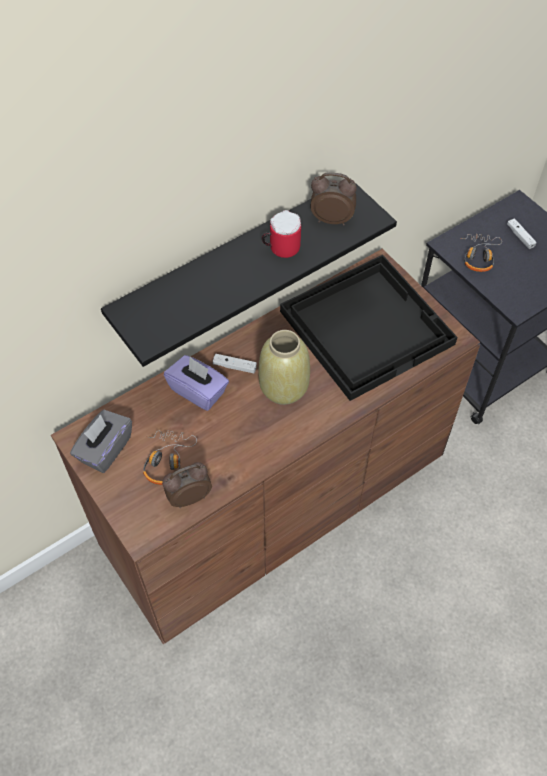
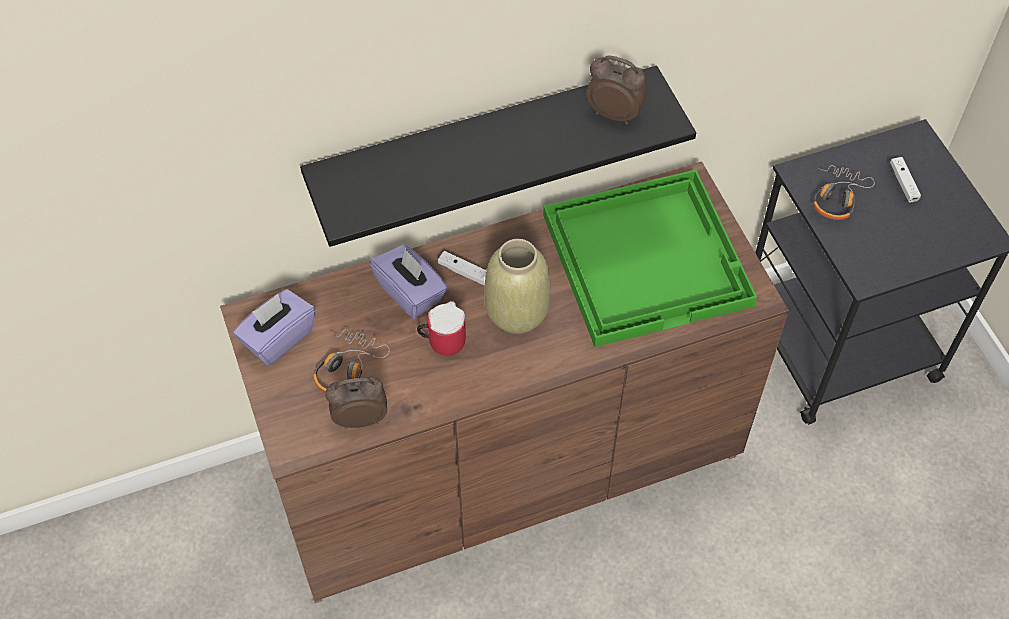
camera: 15 degrees right, 0 degrees up
(105, 449) = (278, 338): grey tissue box -> purple tissue box
(280, 247) = (538, 136): mug -> mug (442, 340)
(366, 326) = (647, 258): black tray -> green tray

